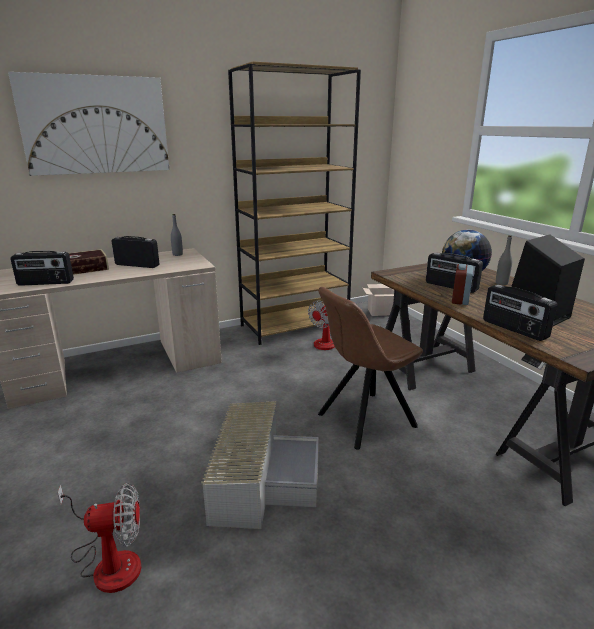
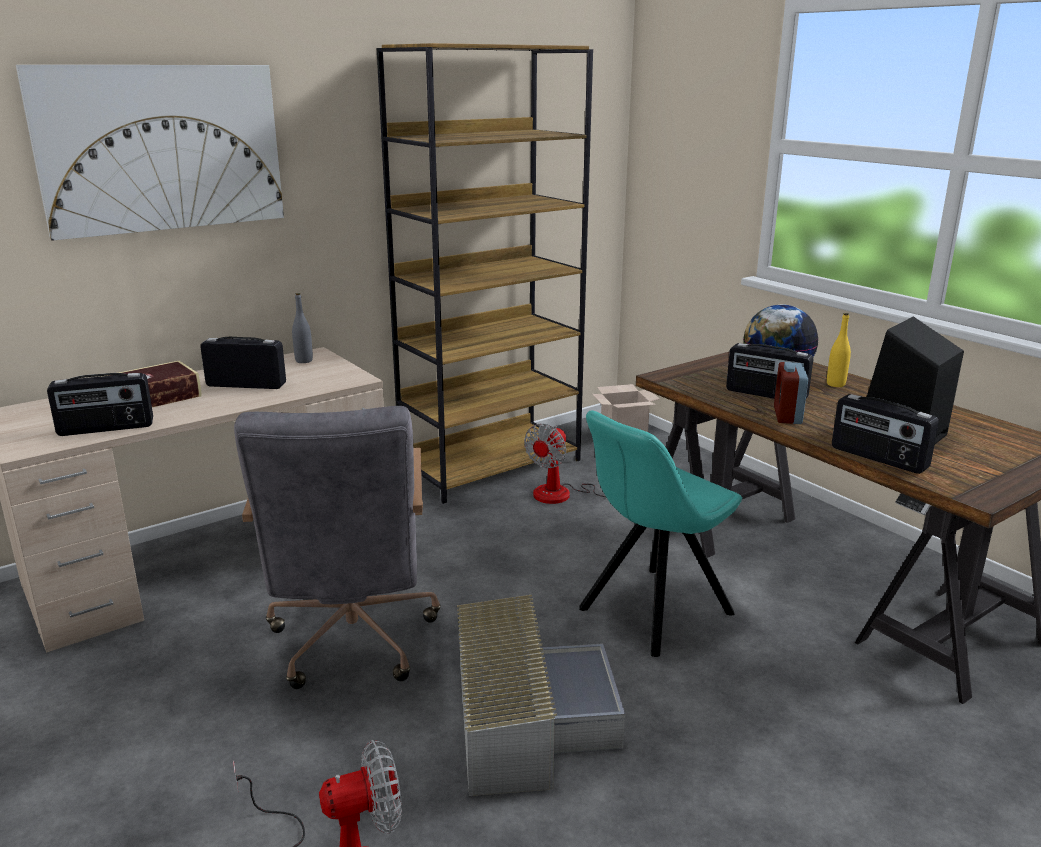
camera: 10 degrees left, 0 degrees up
(174, 423) = (353, 647): none -> grey office chair
(365, 420) = (654, 611): brown chair -> turquoise chair
(501, 283) = (835, 384): grey bottle -> yellow bottle

